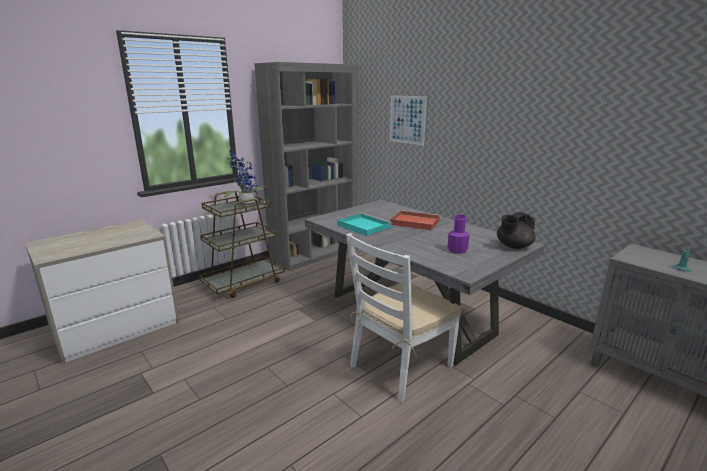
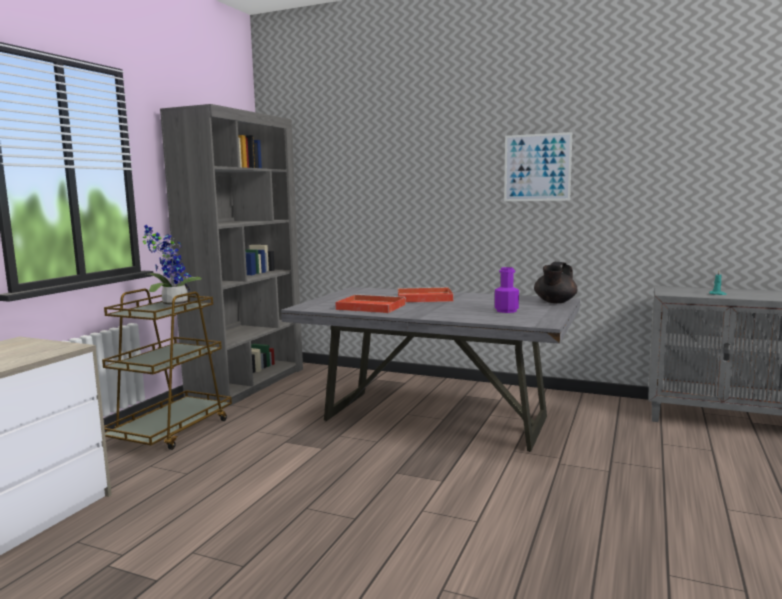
camera: 25 degrees left, 10 degrees down
(363, 226) = (369, 307): turquoise tray -> red tray
(400, 366) = (473, 466): white chair -> none
(407, 119) = (364, 186): picture -> picture (537, 167)

